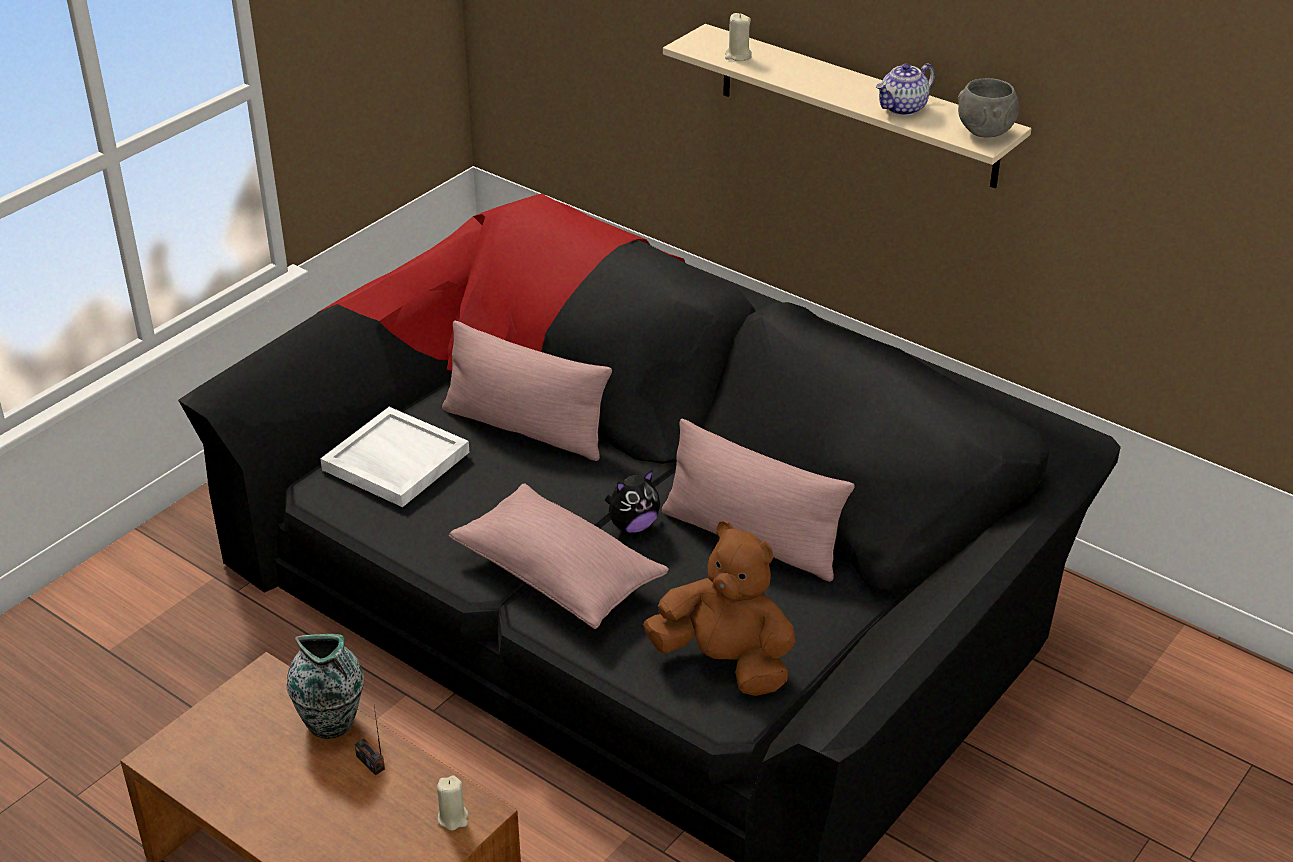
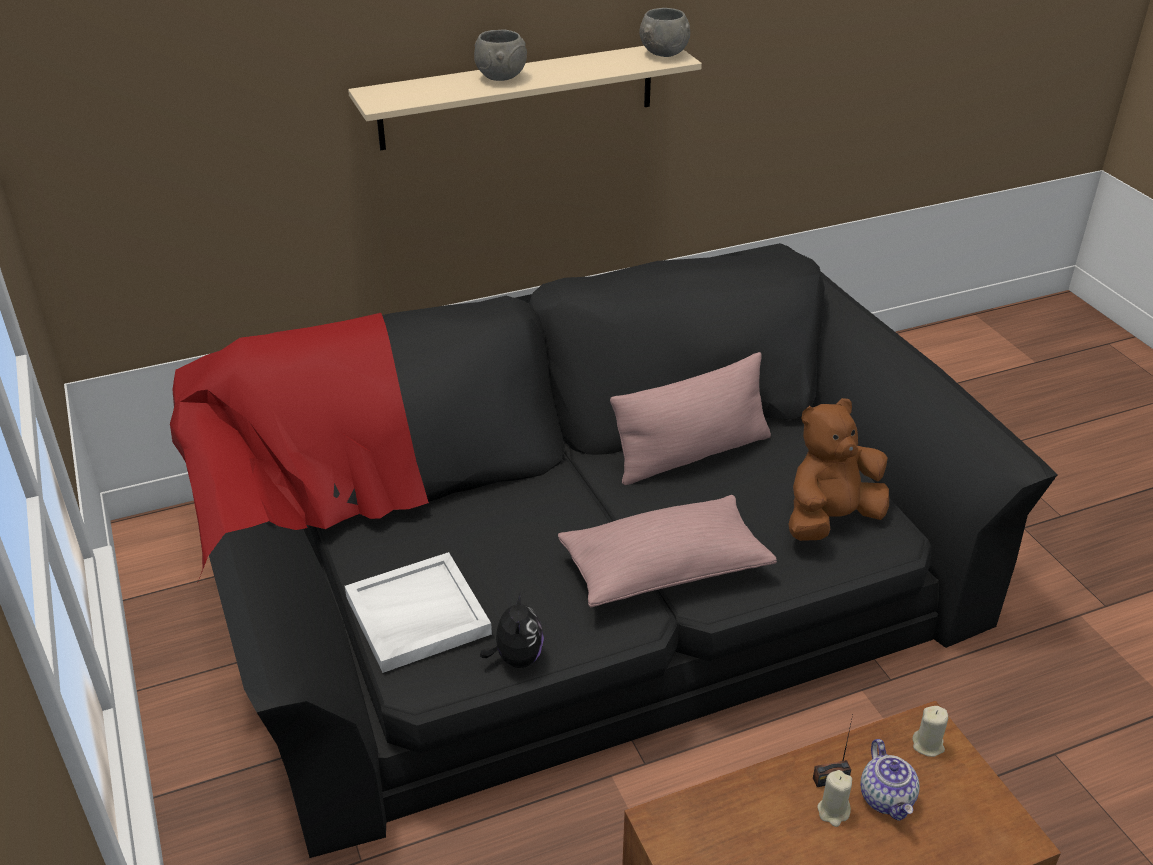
camera: 60 degrees left, 0 degrees up
(332, 723) = (761, 790): vase -> none
(525, 428) = (441, 520): pink pillow -> none
(632, 525) = (632, 505): plush toy -> plush toy (516, 658)
(738, 56) = (427, 93): beige candle -> beige candle (833, 811)
(814, 75) = (500, 78): none -> grey bowl
(903, 108) = (594, 66): teapot -> teapot (887, 798)

